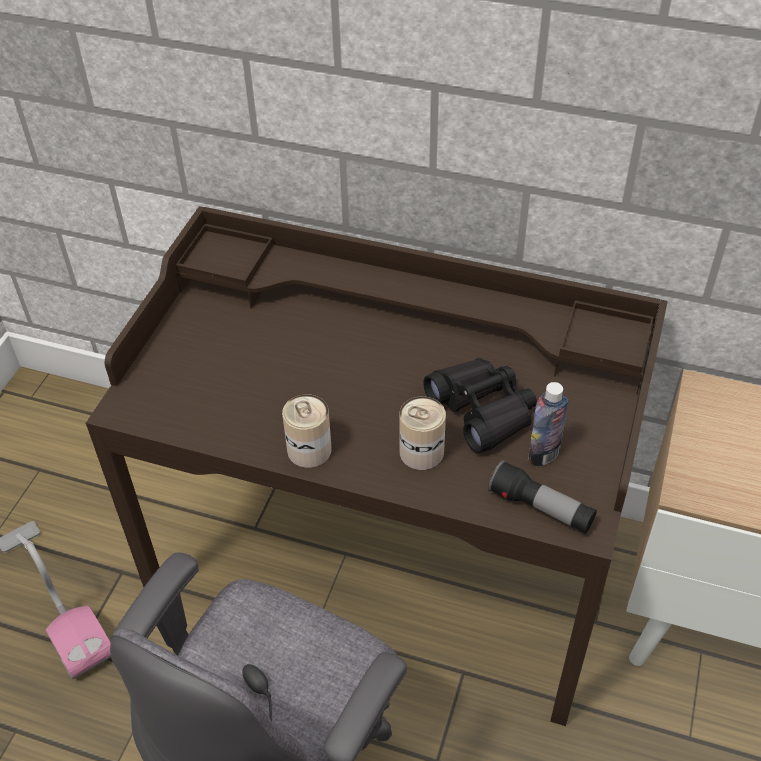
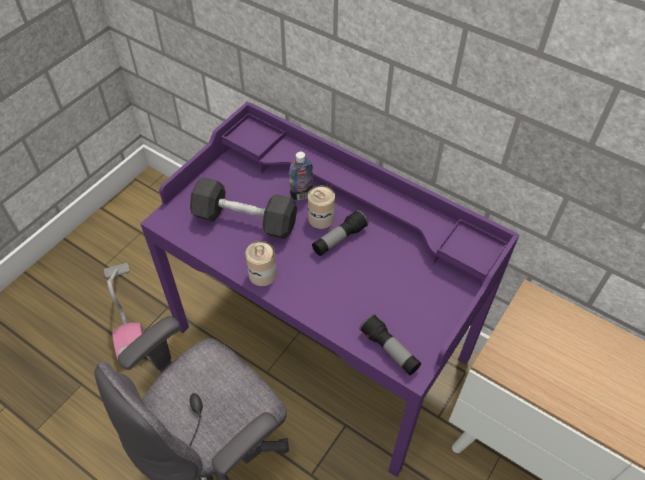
camera: 15 degrees right, 5 degrees up
(252, 379) = (245, 220): none -> grey dumbbell
(385, 559) = (322, 341): brown desk -> purple desk
(405, 373) = (339, 239): none -> flashlight
(421, 452) = (329, 293): can -> can (321, 218)
(482, 411) = (378, 276): black binoculars -> none
(543, 454) = (405, 315): bottle -> bottle (301, 194)

